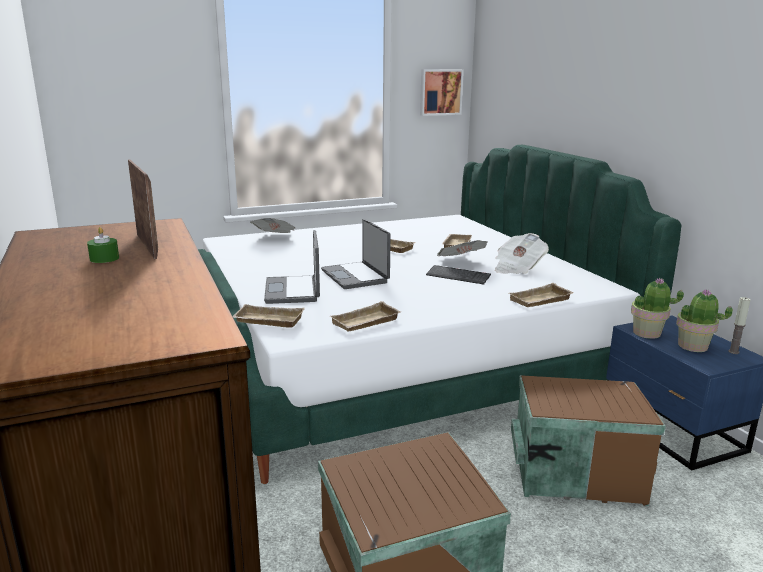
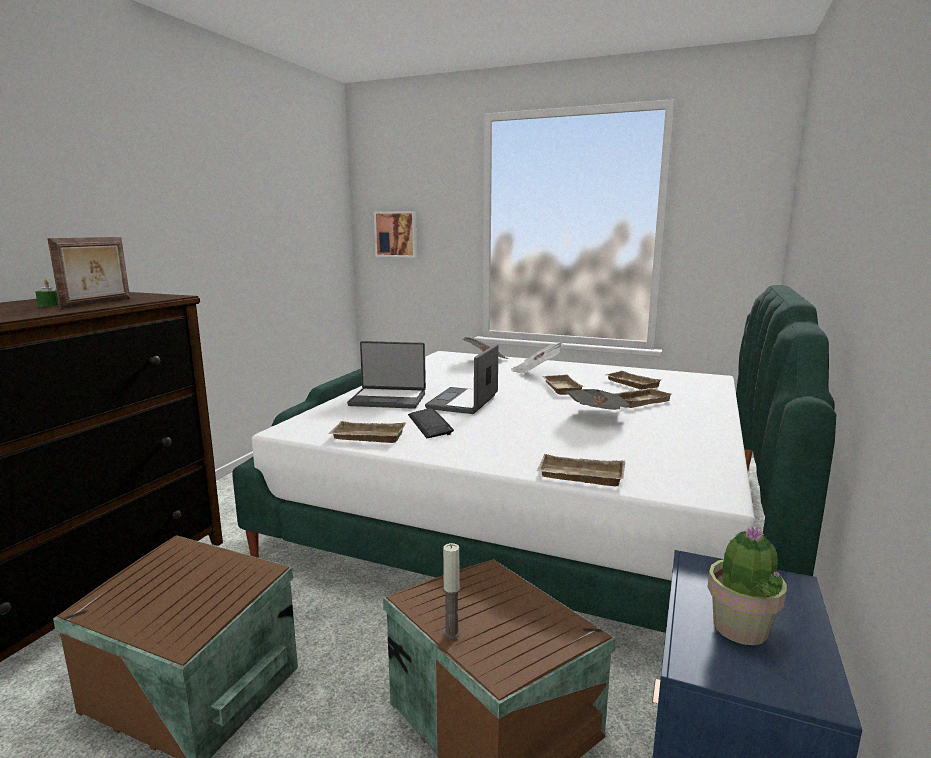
camera: 45 degrees right, 5 degrees down
(267, 321) = (308, 413): beige tray -> beige tray (630, 384)
(294, 291) = (388, 399): laptop -> laptop turned 120 degrees counterclockwise
(440, 92) = (737, 221): picture -> picture (396, 234)
(458, 276) = (557, 427): keyboard -> keyboard (429, 424)
(517, 268) = (649, 439): newspaper -> newspaper (536, 371)
(647, 333) = (704, 579): potted plant -> none
(733, 352) = (804, 673): candle -> candle (451, 633)

